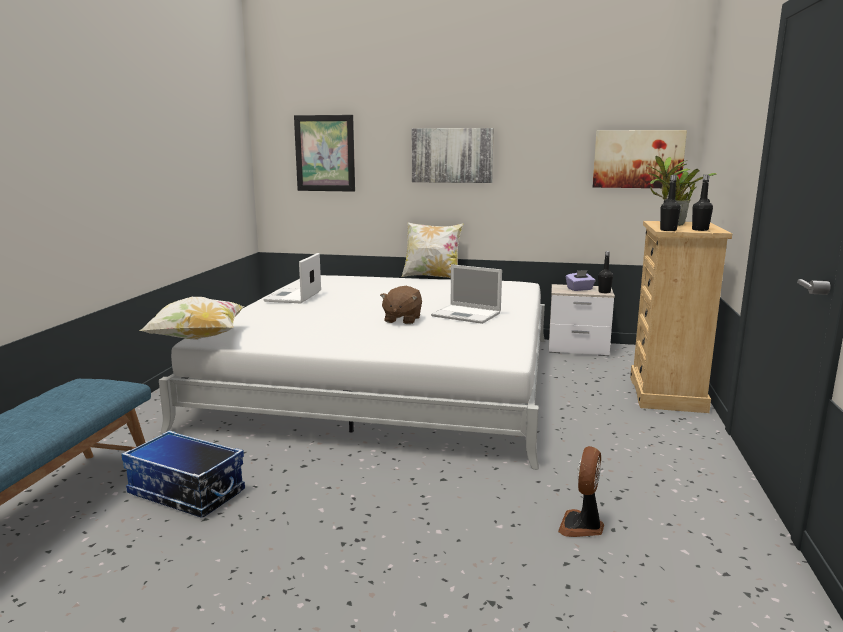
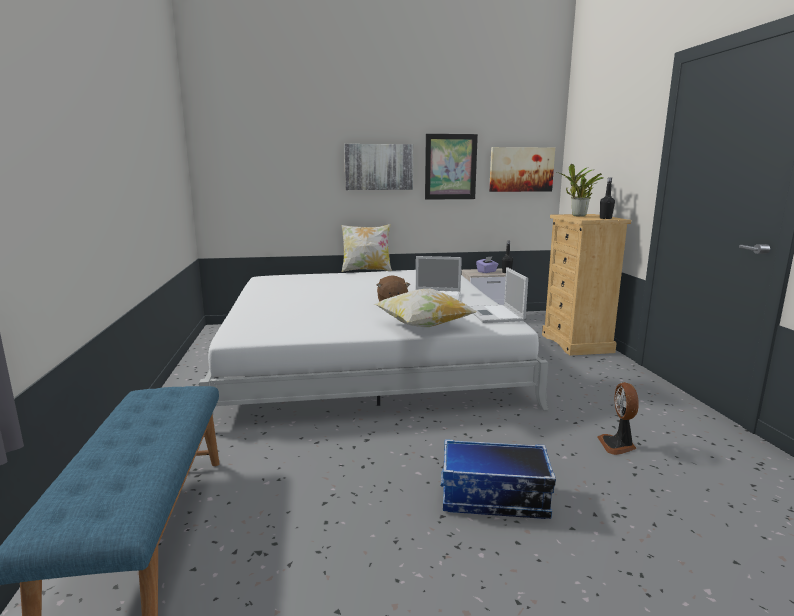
camera: 20 degrees left, 0 degrees up
(185, 493) = (281, 484): storage box -> storage box (493, 498)
(197, 338) = (229, 338): pillow -> pillow (423, 326)
(293, 297) = (270, 295): laptop -> laptop (495, 315)
(325, 153) = (263, 165): picture -> picture (450, 167)
(668, 230) = (587, 219): black bottle -> none

